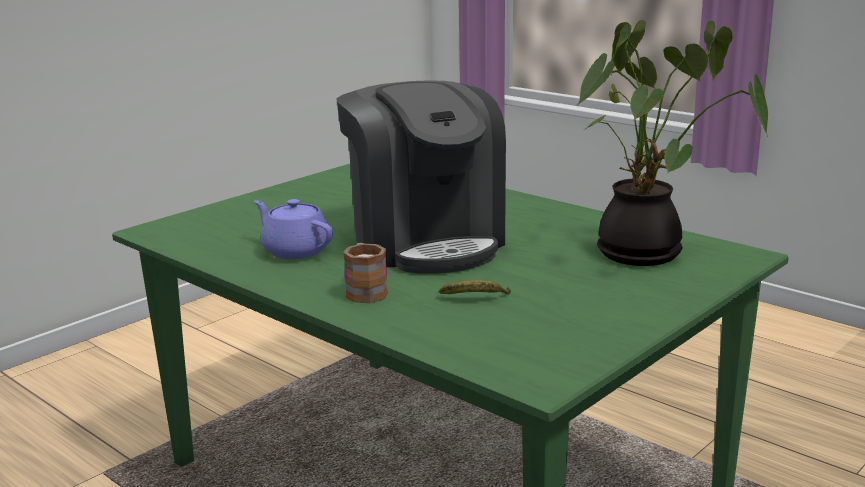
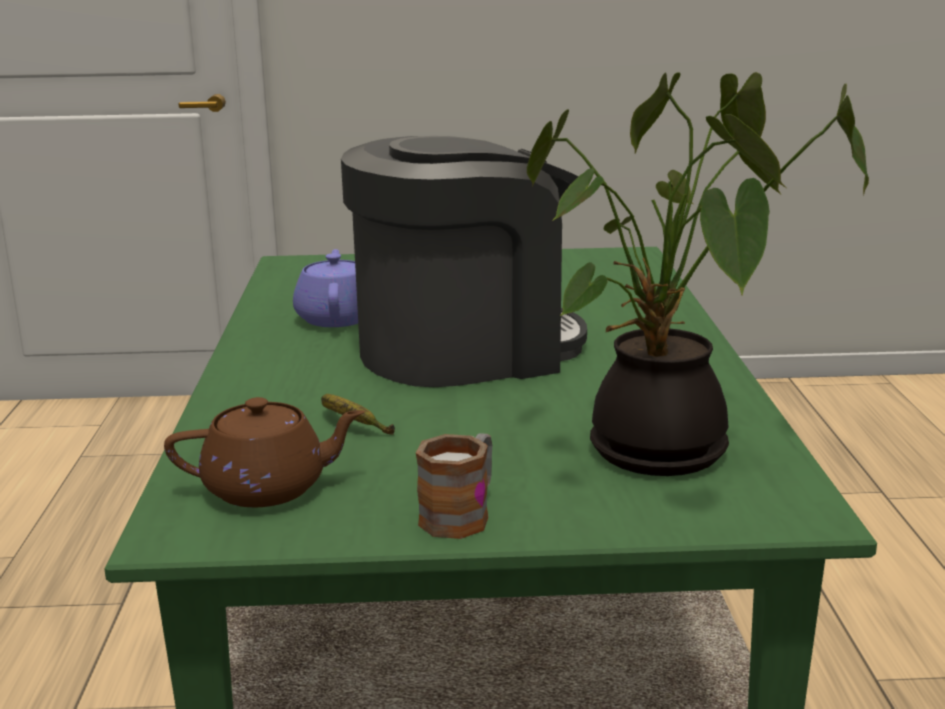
camera: 45 degrees right, 0 degrees up
(365, 291) = (287, 377): mug -> mug (462, 514)
(425, 242) = (466, 350): coffee machine -> coffee machine turned 135 degrees counterclockwise
(523, 342) = (268, 488): none -> brown teapot

